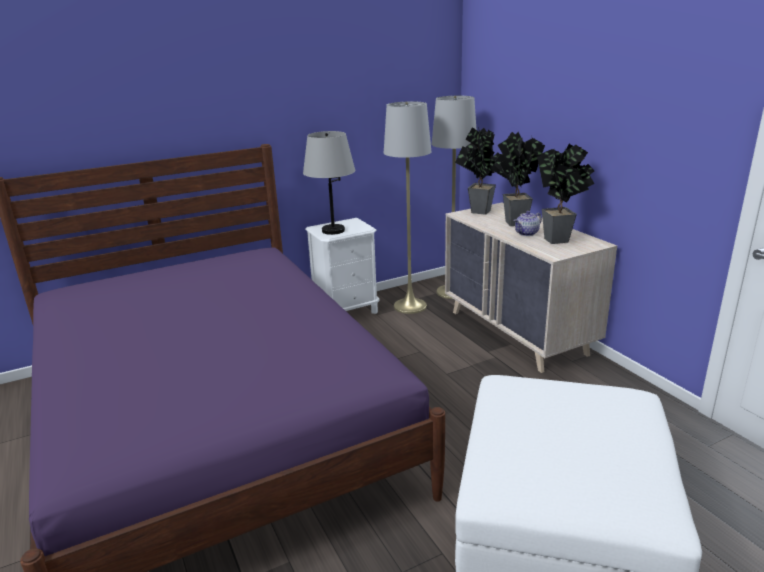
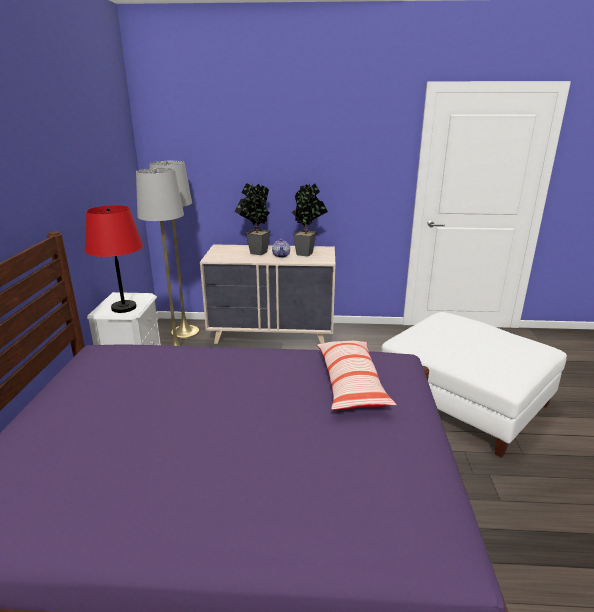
camera: 60 degrees left, 0 degrees up
(294, 355) = (351, 383): none -> pillow
(333, 231) = (124, 308): grey table lamp -> red table lamp
(478, 212) = (218, 254): potted plant -> none

